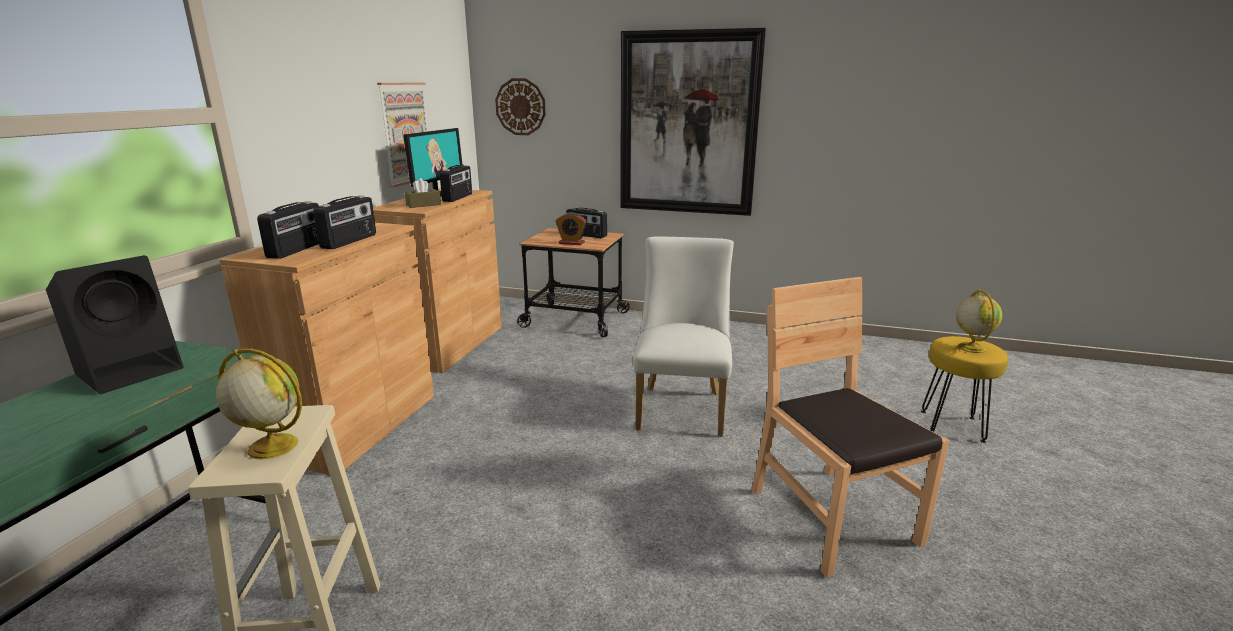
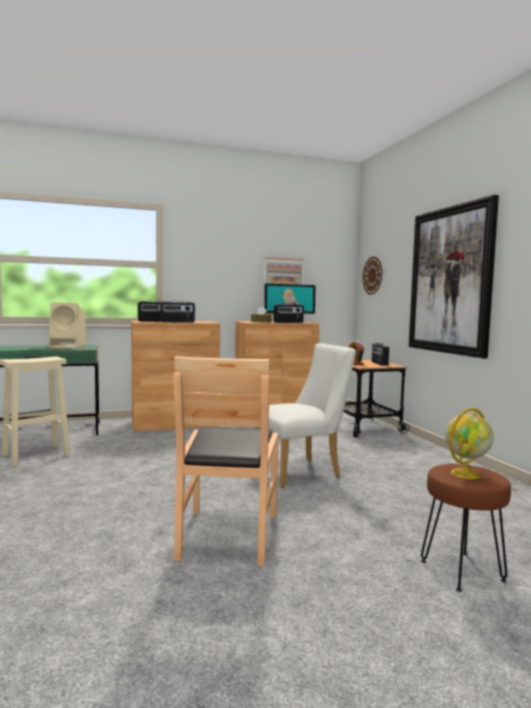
camera: 55 degrees right, 15 degrees down
(133, 370) = (69, 346): black speaker -> beige speaker
(271, 446) = (29, 359): globe -> none
(831, 517) = (227, 534): brown chair -> brown chair turned 150 degrees clockwise
(951, 426) = (461, 570): yellow stool -> brown stool

